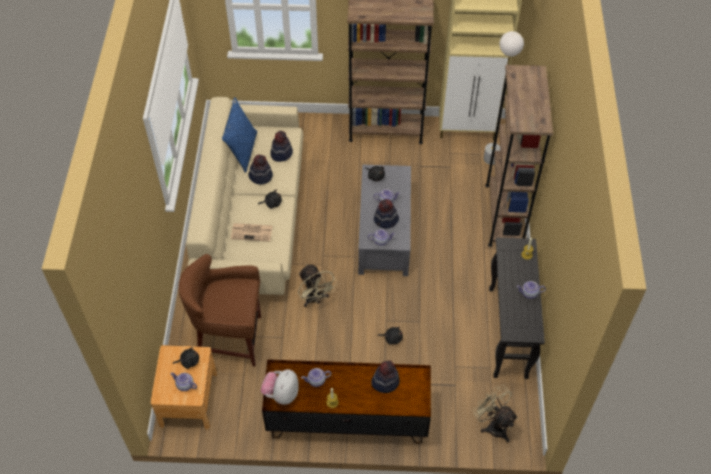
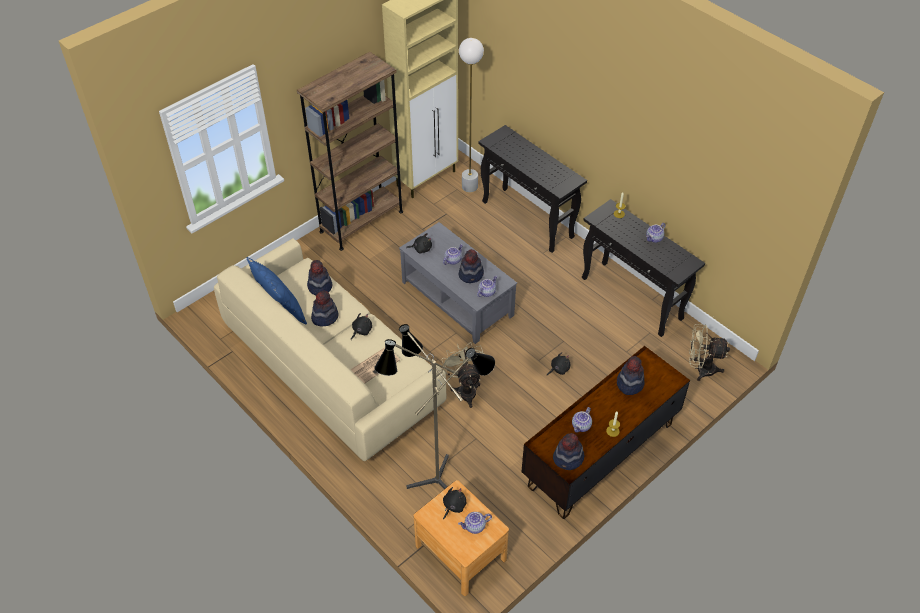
camera: 45 degrees left, 5 degrees down
(230, 339) = (435, 476): brown stool -> floor lamp
(281, 394) = (568, 458): plush toy -> hat
(315, 299) = (465, 389): beige fan -> beige fan turned 120 degrees counterclockwise
(504, 215) = (528, 220): brown bookcase -> black console table

